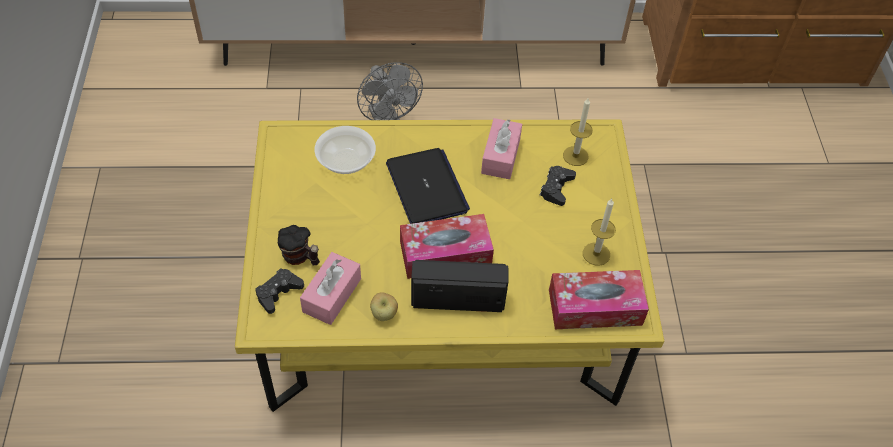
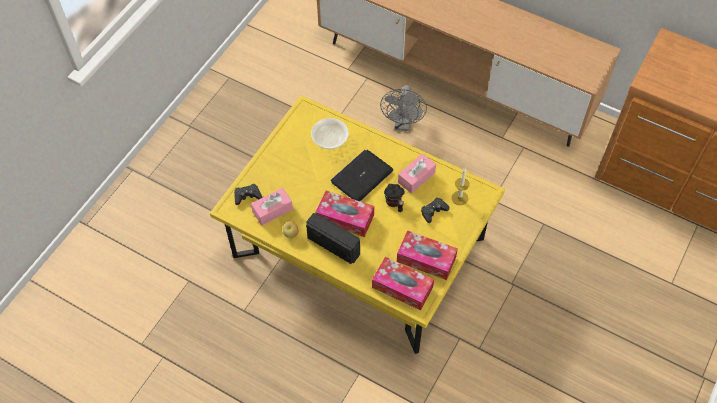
camera: 35 degrees right, 5 degrees up
(300, 258) = (270, 182): mug -> mug (394, 203)
(427, 188) = (362, 176): laptop -> laptop turned 150 degrees counterclockwise
(596, 254) = (426, 259): candle -> tissue box

